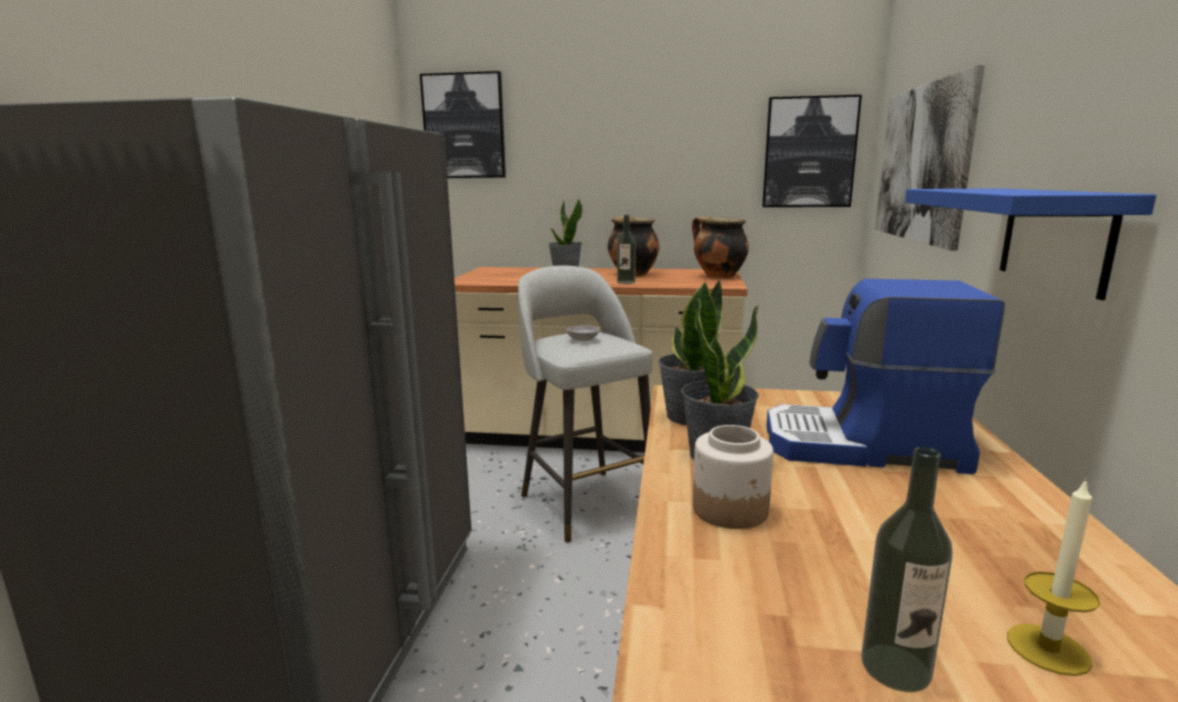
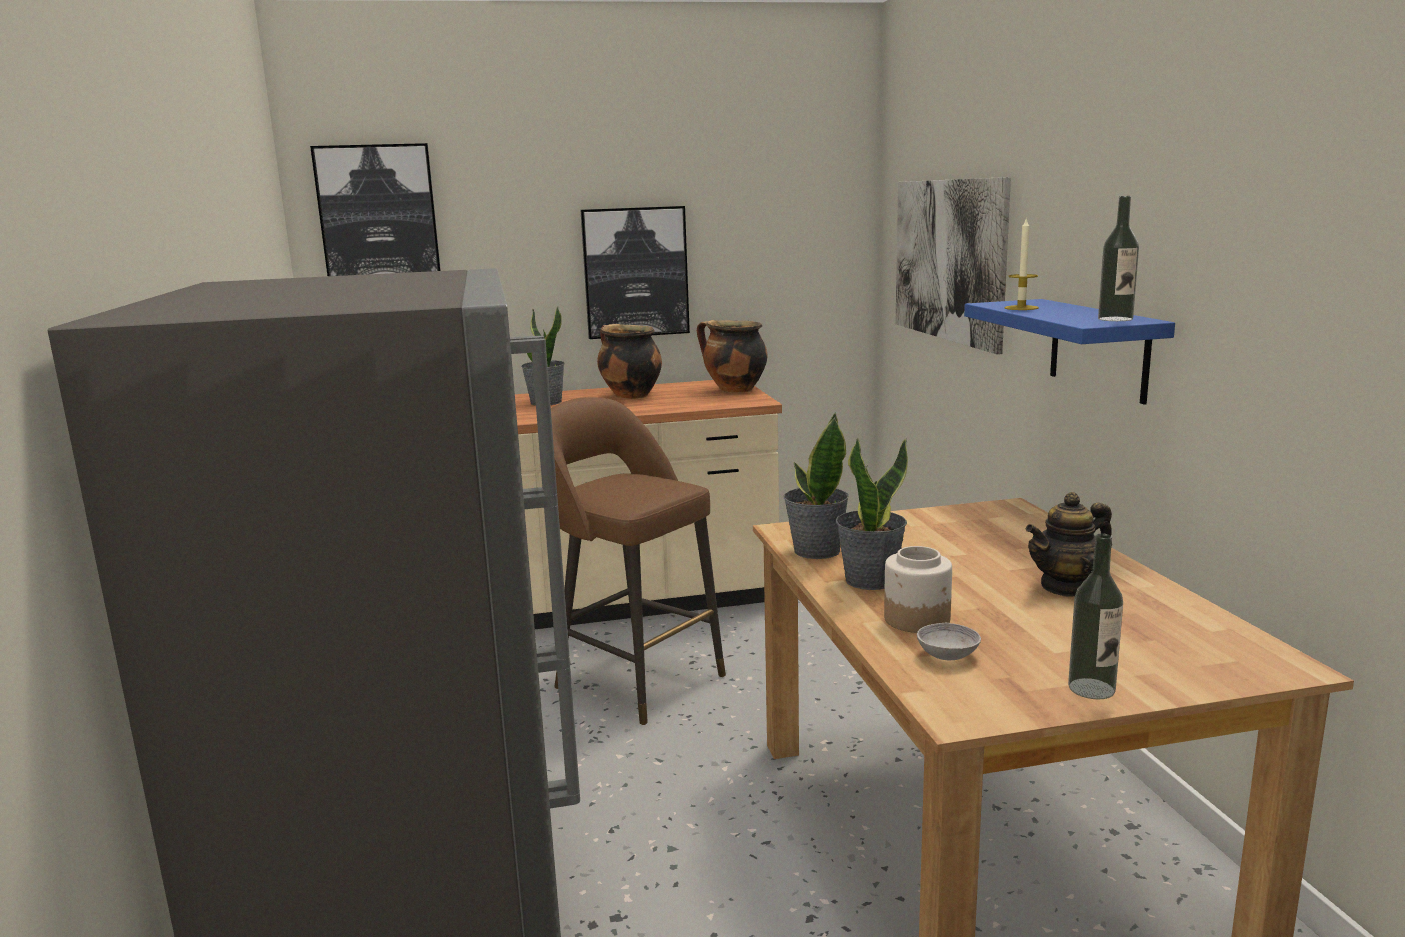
camera: 20 degrees left, 0 degrees up
(583, 340) = (626, 485): grey bowl -> grey bowl (947, 655)
(585, 502) = (636, 680): grey stool -> brown stool
(626, 282) = (637, 408): bottle -> bottle (1115, 319)
(809, 153) = (812, 238): picture -> picture (635, 272)
(864, 446) = (983, 553): coffee machine -> none
(943, 504) = (1067, 587): none -> teapot
(1048, 649) = (1170, 660): candle -> candle (1021, 308)

